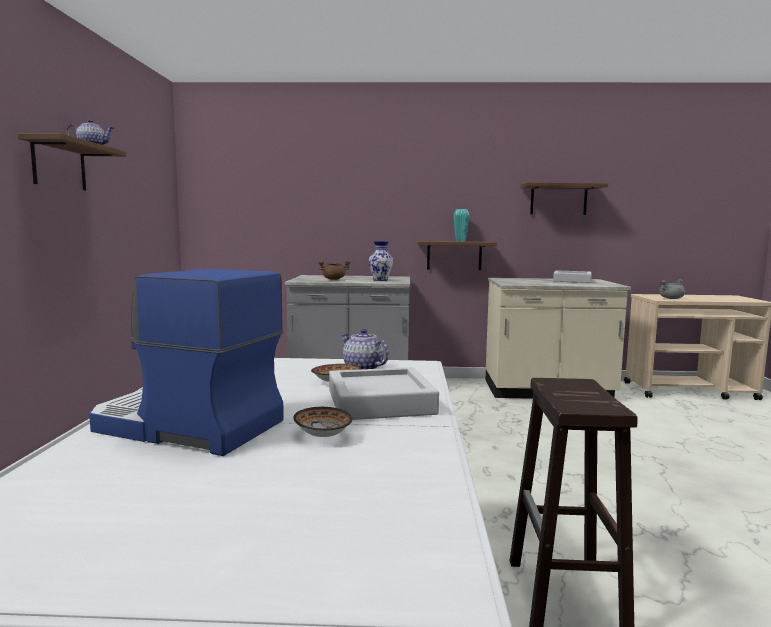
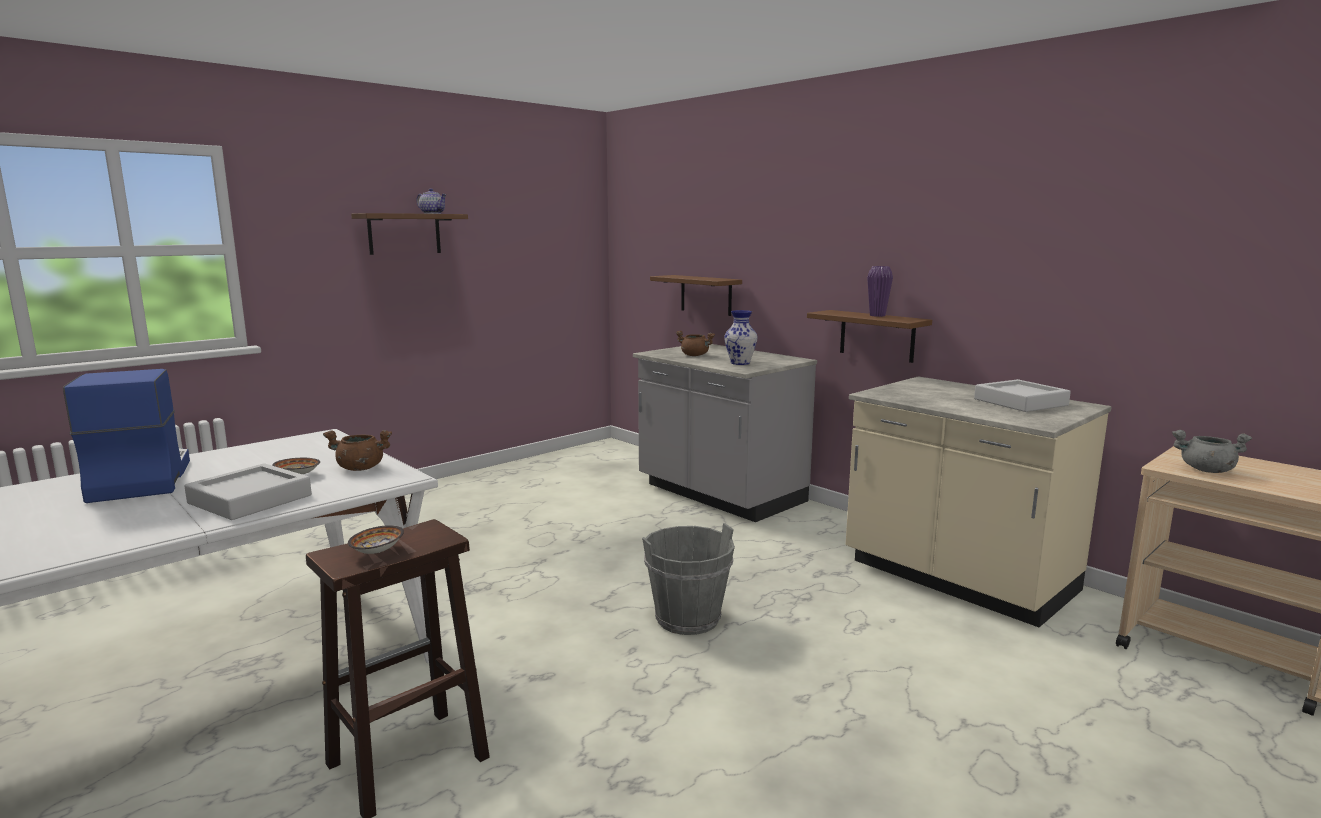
camera: 45 degrees right, 5 degrees up
(323, 435) = (148, 509): bowl -> bowl (379, 551)
(363, 368) = (360, 468): teapot -> brown cooking pot
(460, 241) = (877, 315): turquoise vase -> purple vase
(496, 451) = (687, 619): none -> grey bucket
(558, 199) = (1046, 253): brown shelf -> brown shelf (706, 295)

